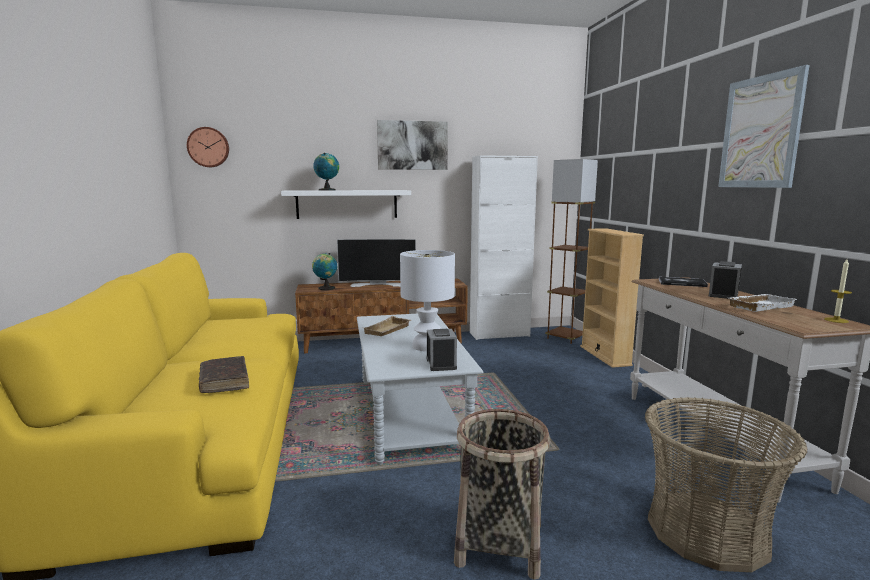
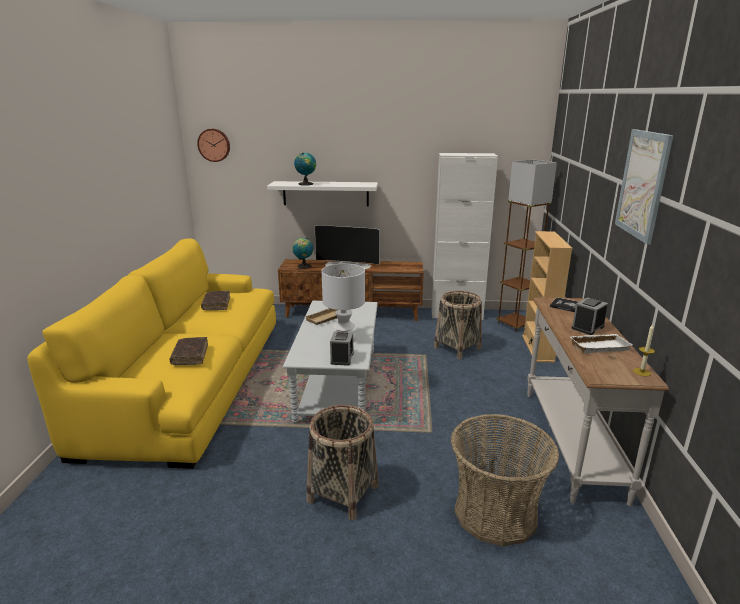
camera: 15 degrees right, 10 degrees up
(232, 328) = (216, 304): none -> brown book
(412, 145) = (384, 142): picture -> none
(523, 363) = (457, 348): none -> basket

